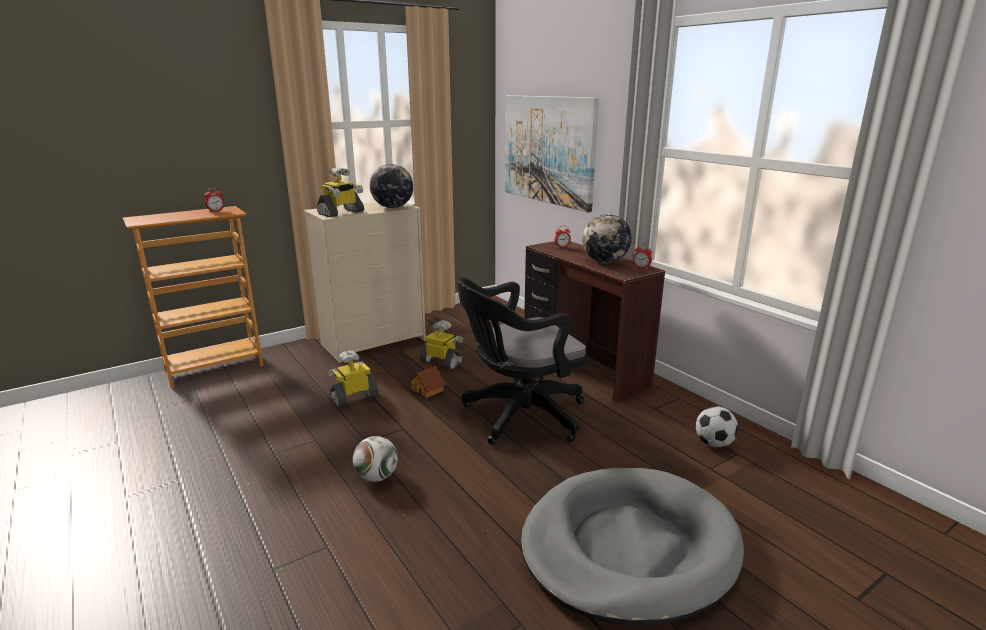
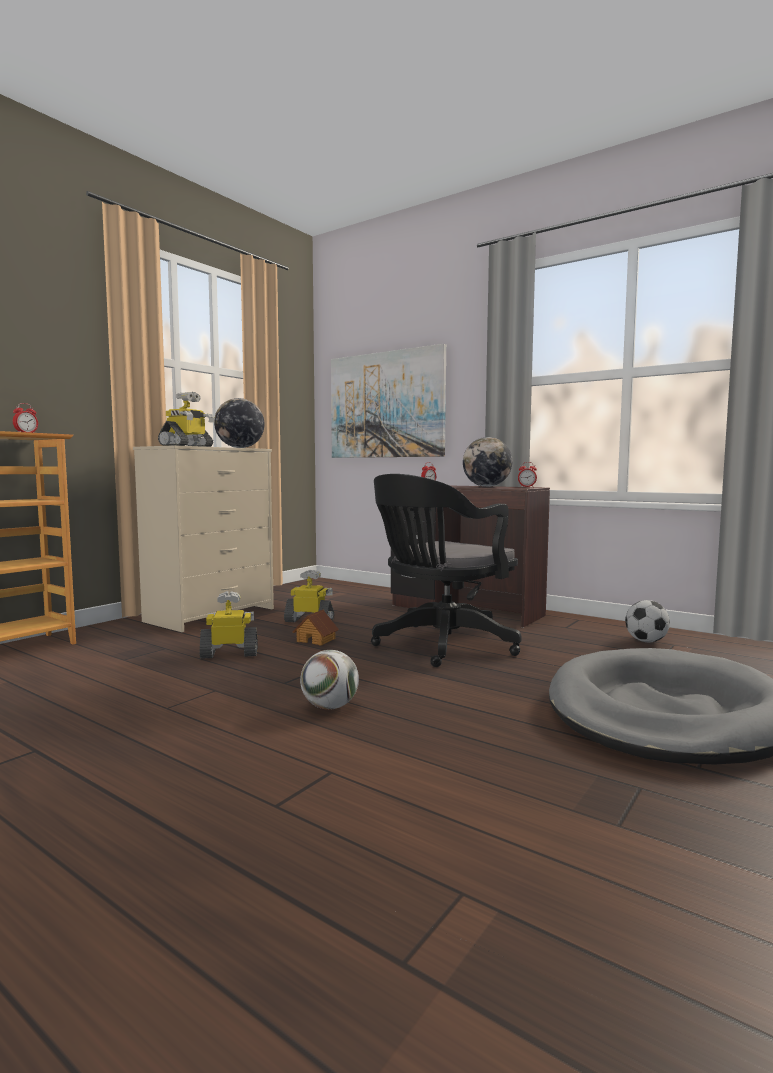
camera: 20 degrees left, 15 degrees down
(354, 397) = (230, 653): toy robot -> toy robot turned 45 degrees clockwise

